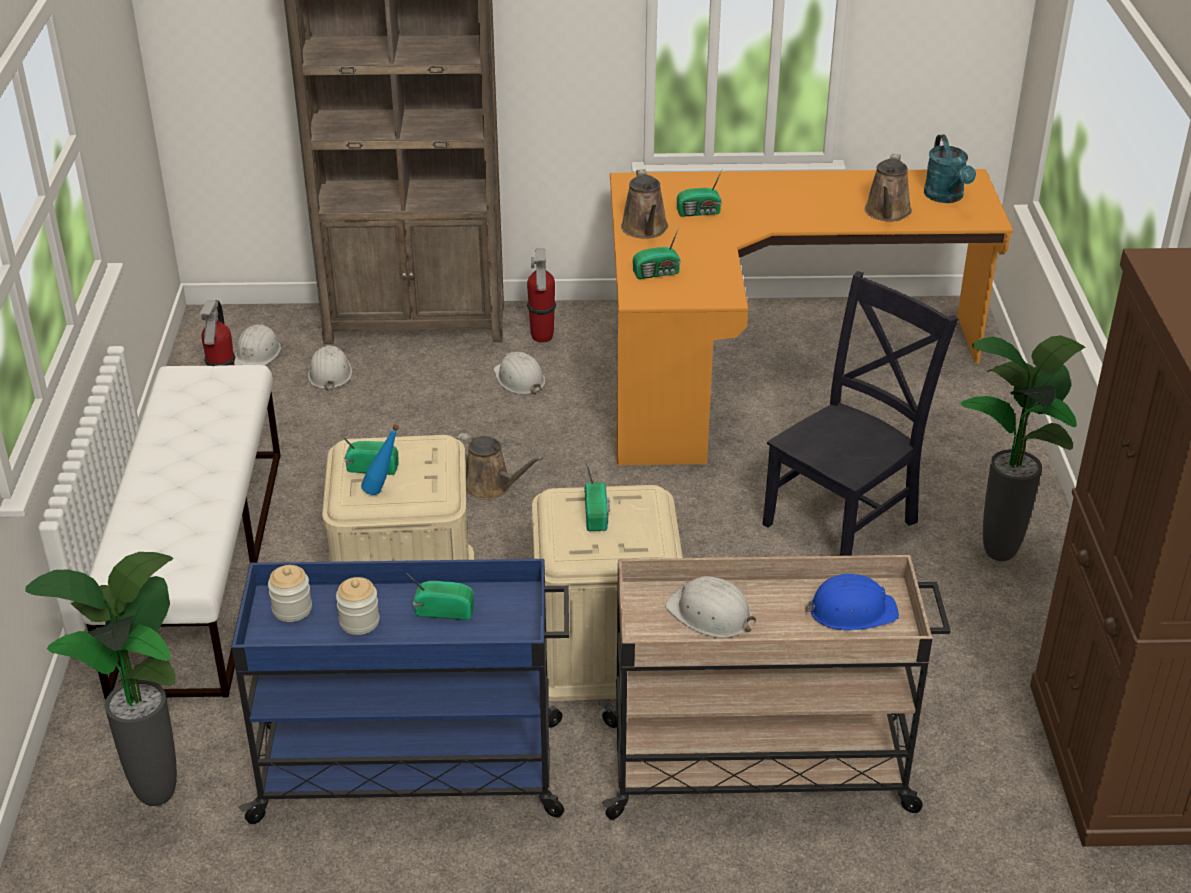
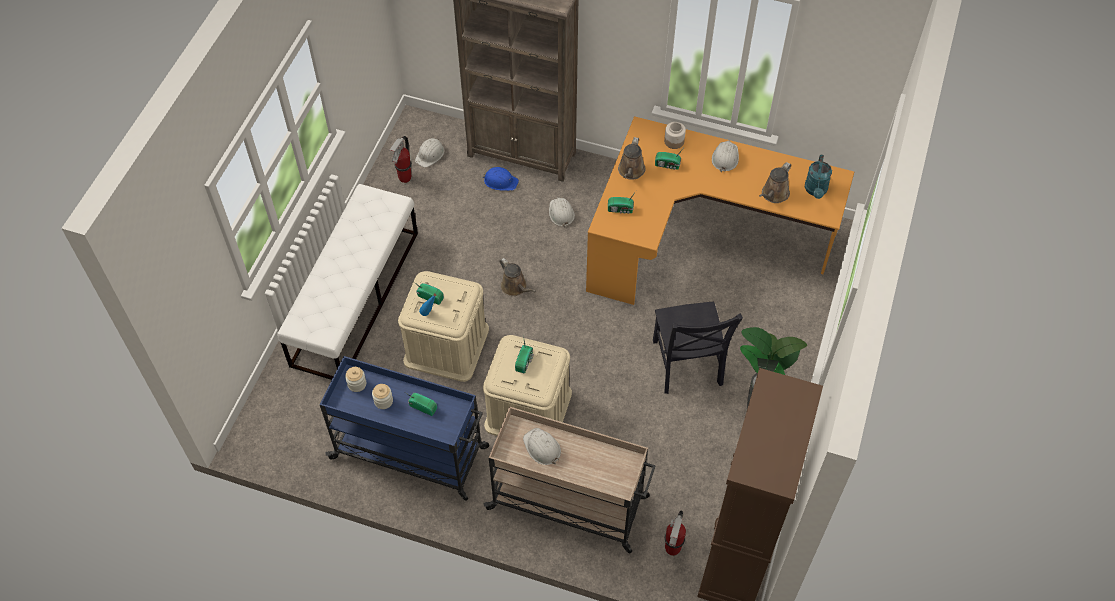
camera: 20 degrees right, 20 degrees up
(153, 796) = (294, 429): potted plant -> none
(330, 373) = (463, 180): white hard hat -> white hard hat (725, 157)
(542, 337) = (586, 184): fire extinguisher -> fire extinguisher (672, 549)
(692, 186) = (674, 141): none -> jar
(844, 520) = (687, 365): black chair -> black chair turned 105 degrees clockwise
(851, 611) = (608, 467): blue hard hat -> blue hard hat (500, 181)

